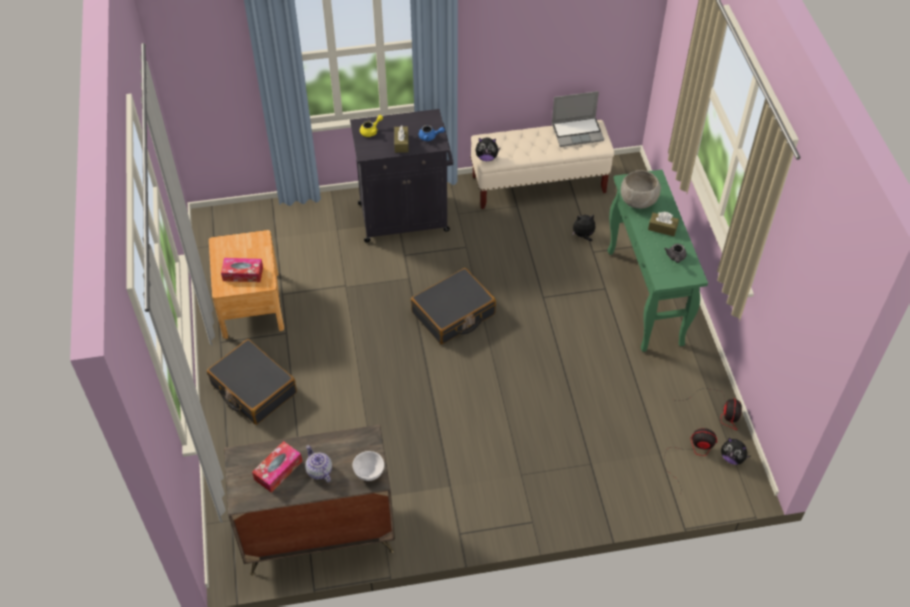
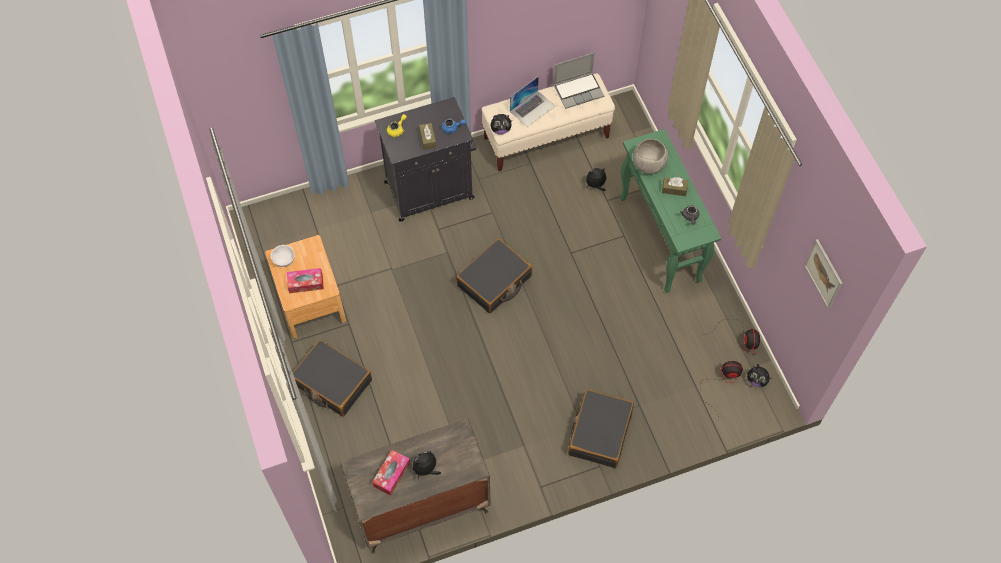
camera: 10 degrees left, 10 degrees up
(319, 471) = (426, 469): teapot -> plush toy
(369, 473) = (469, 464): white bowl -> white bowl (284, 261)
(524, 142) = (532, 108): none -> laptop
(539, 486) = (599, 432): none -> black suitcase
(816, 304) = (824, 273): none -> picture

